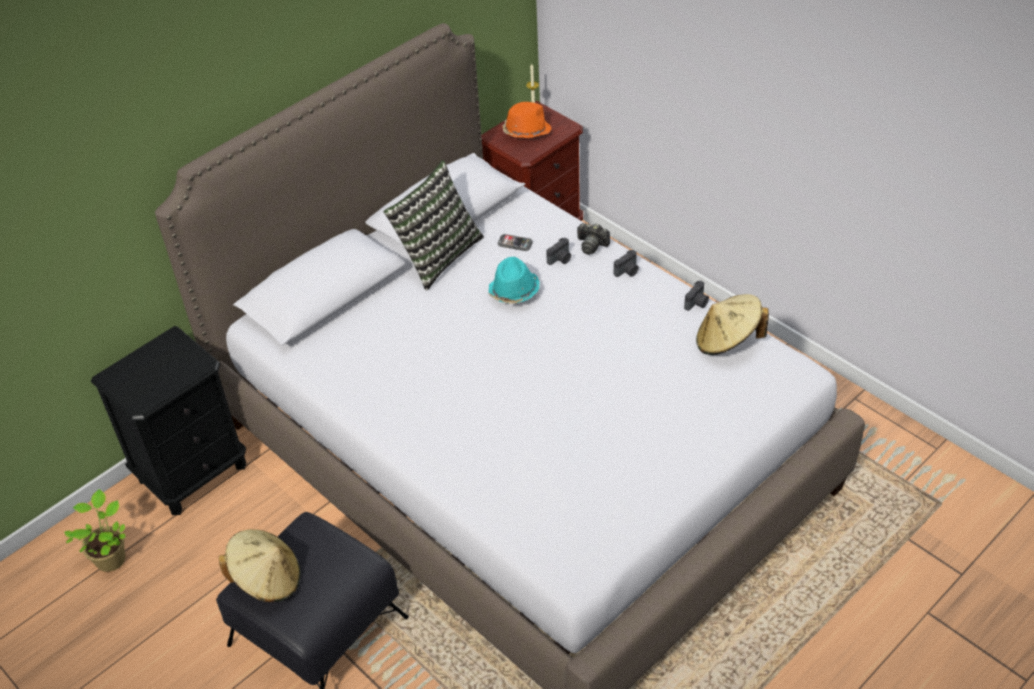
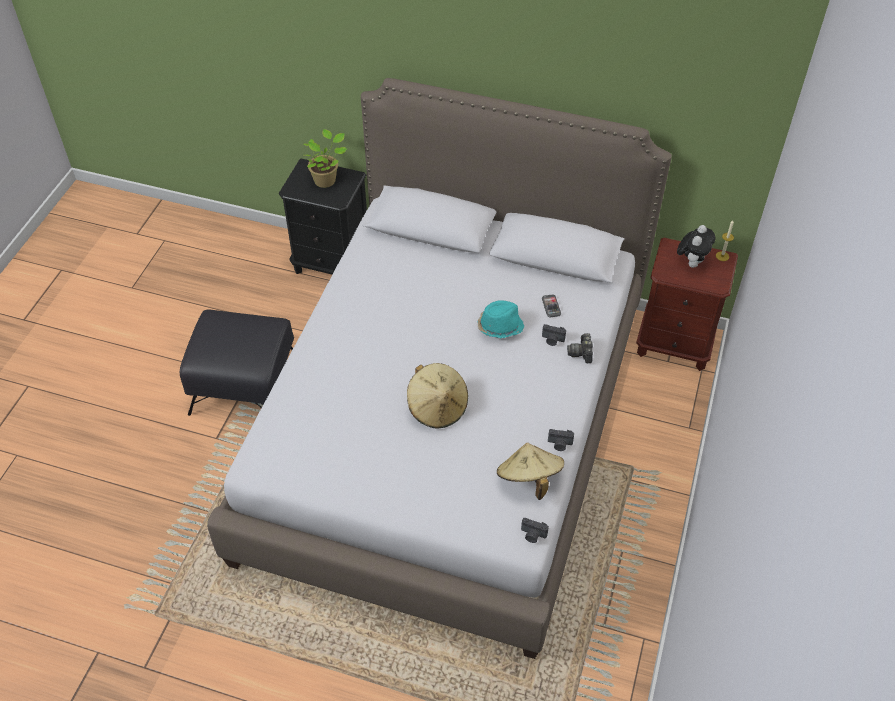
camera: 60 degrees right, 5 degrees up
(111, 557) = (249, 259): potted plant -> potted plant (326, 180)
(267, 579) = (221, 324): beige hat -> beige hat (437, 407)
(437, 255) = (508, 268): pillow -> none
(526, 131) = (691, 262): orange hat -> plush toy
(627, 271) = (566, 386): camera -> camera (532, 535)

